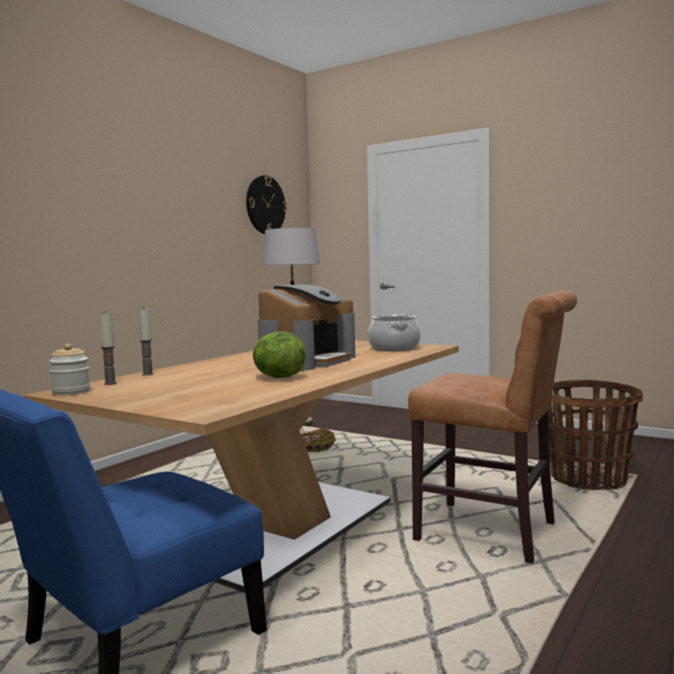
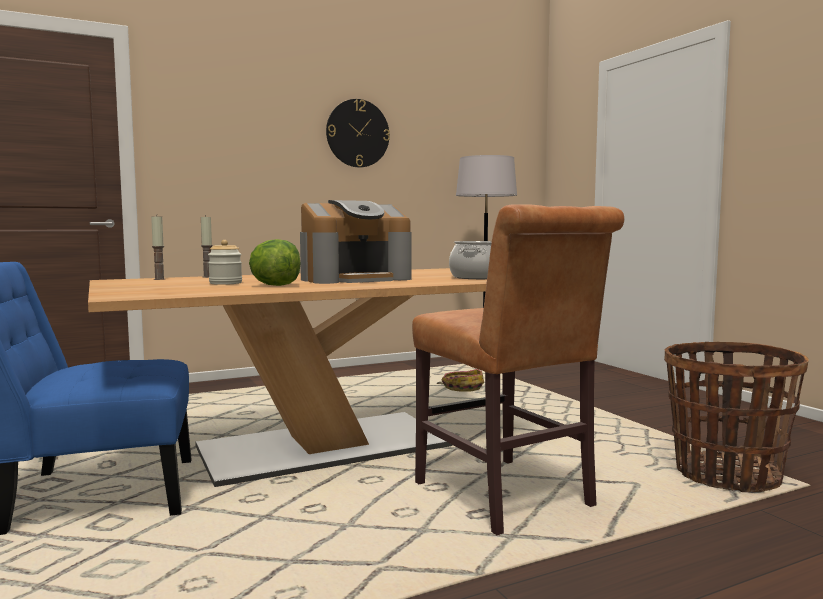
camera: 30 degrees right, 0 degrees up
(71, 392) = (116, 281): jar -> jar (225, 283)
(265, 205) = (481, 134): wall clock -> wall clock (357, 133)

